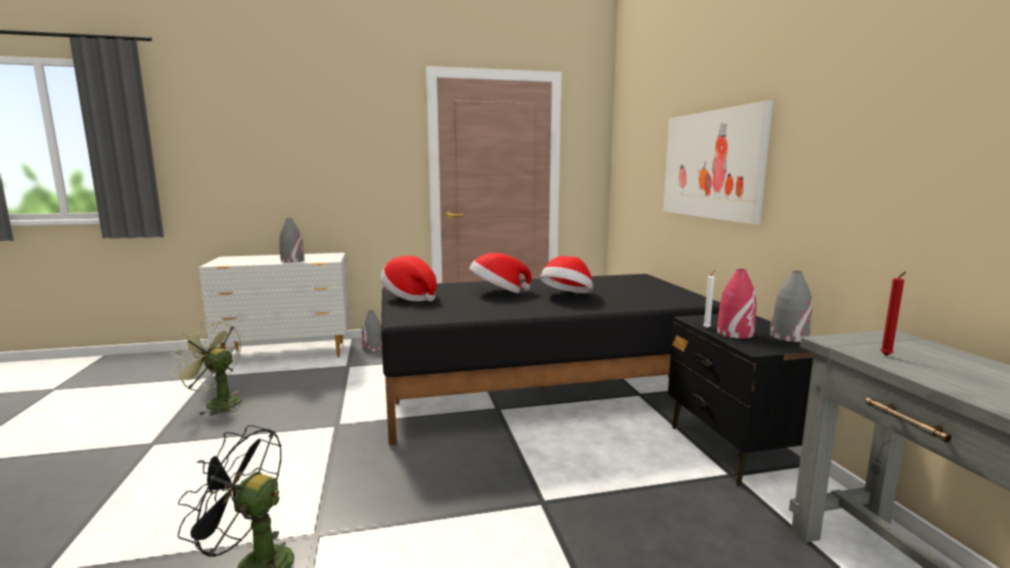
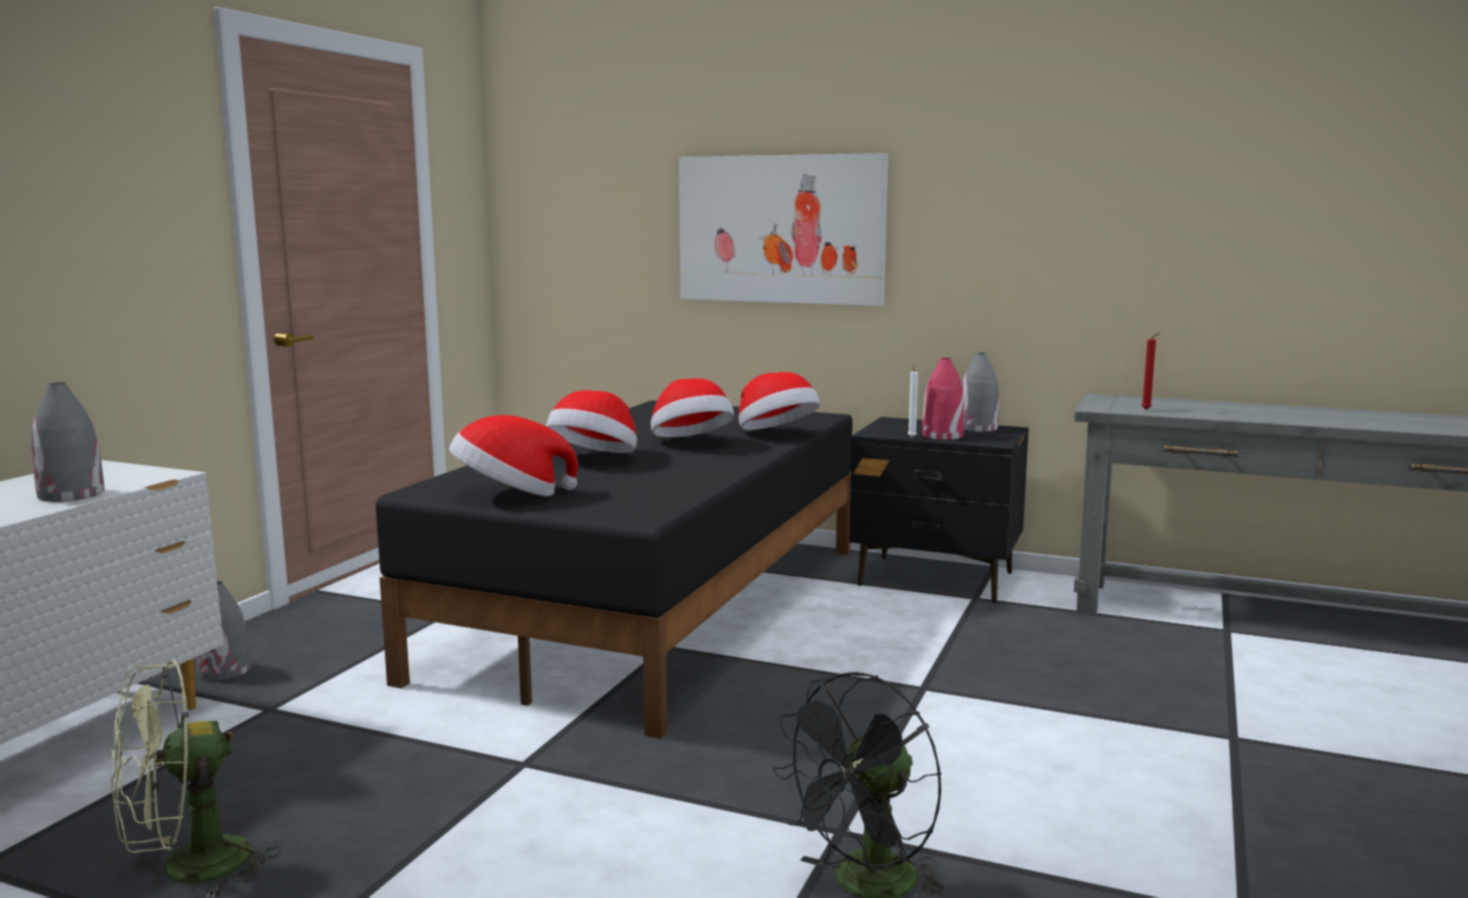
camera: 55 degrees left, 0 degrees up
(627, 304) = (776, 434): none -> hat

